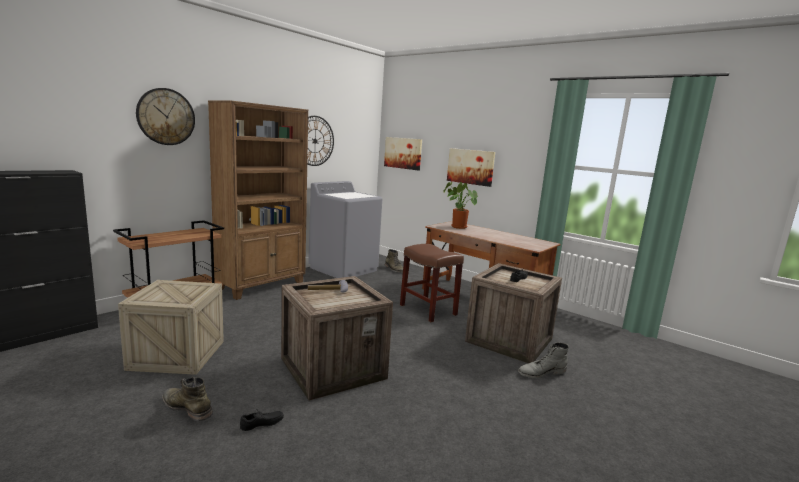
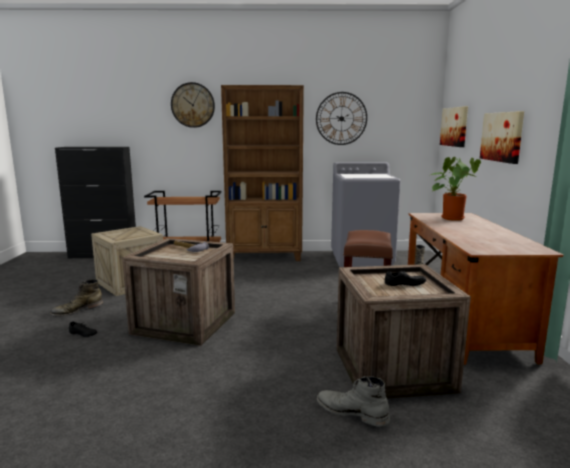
camera: 50 degrees right, 0 degrees up
(187, 407) = (77, 310): green boot -> green boot turned 120 degrees counterclockwise

